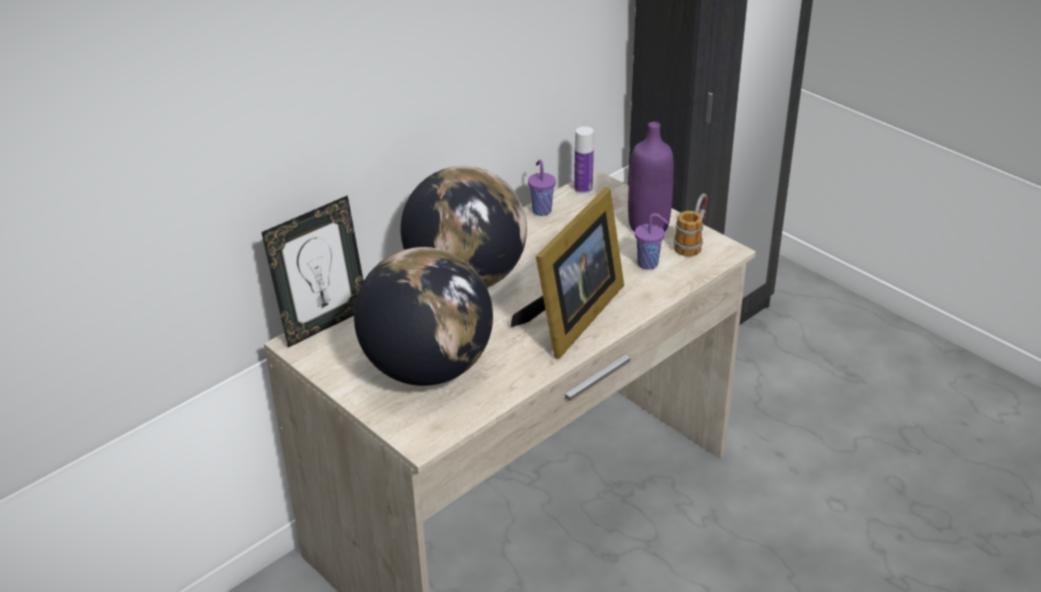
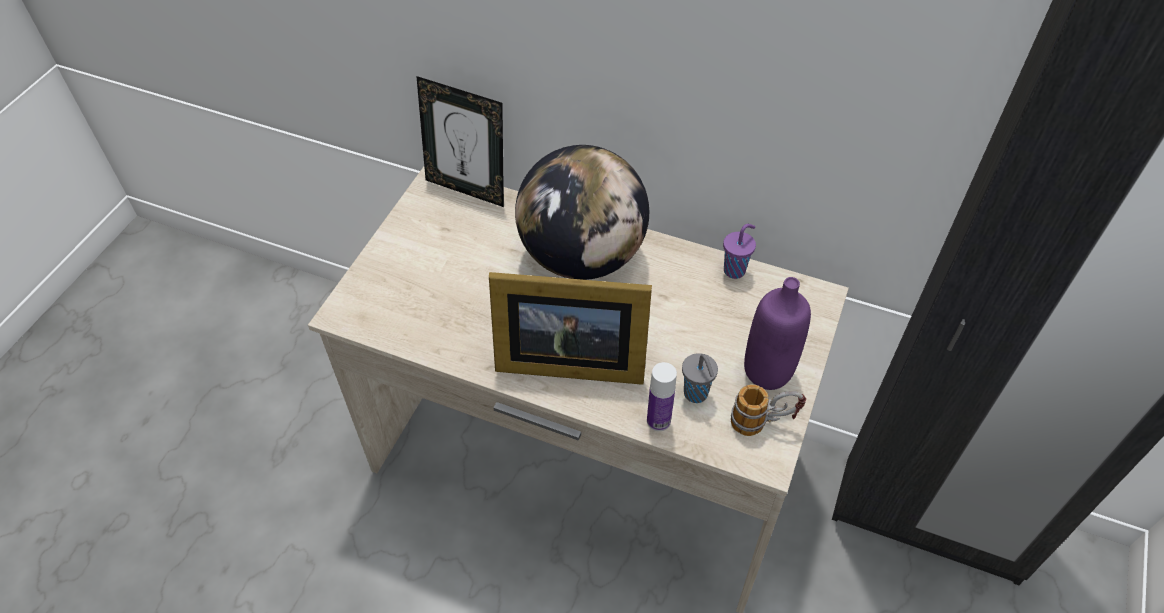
camera: 65 degrees right, 15 degrees up
(428, 369) = (437, 280): globe -> none
(583, 189) = (799, 290): bottle -> bottle (658, 421)
(649, 264) = (696, 395): purple cup -> grey cup

